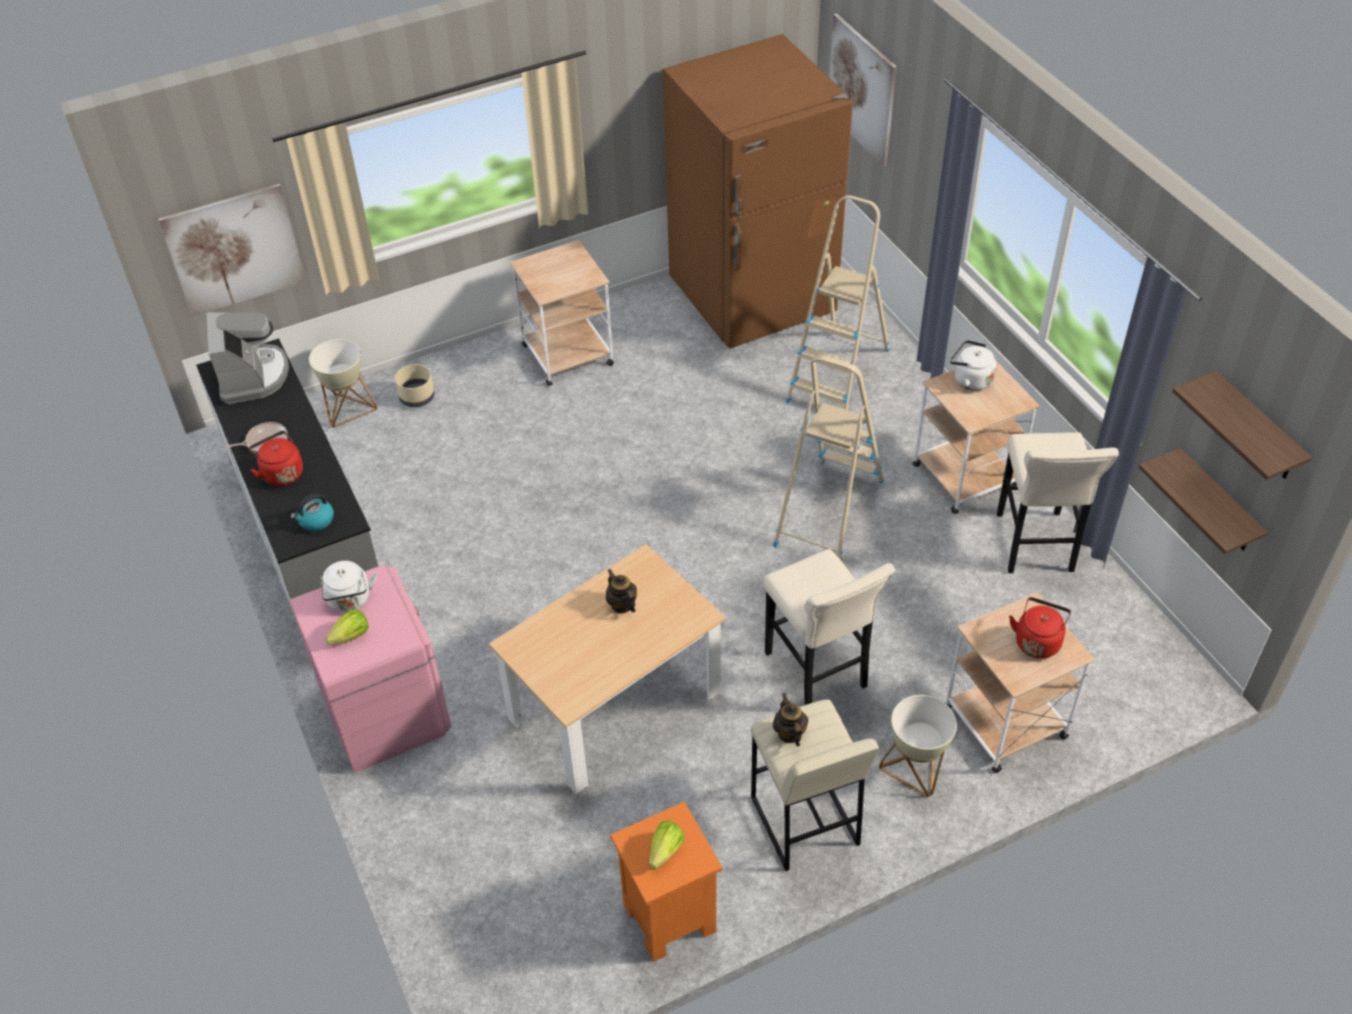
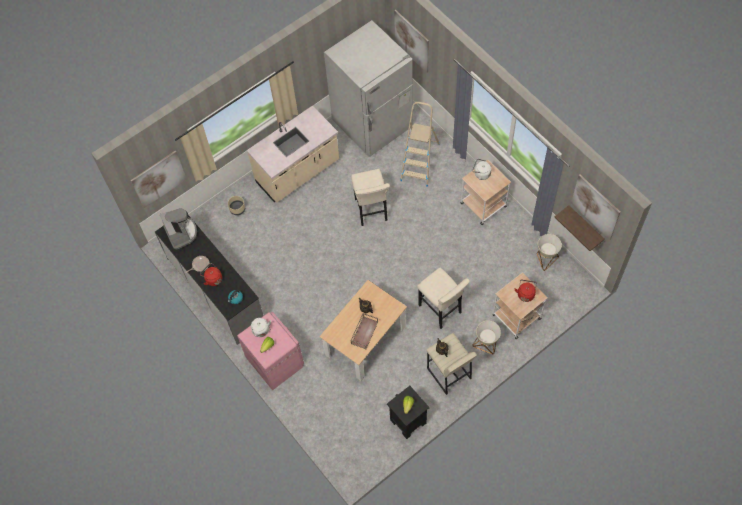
camera: 10 degrees left, 15 degrees up
(349, 409) = (209, 221): planter -> planter (546, 259)
(569, 354) = (298, 172): beige cart -> beige counter
(602, 654) = (364, 332): none -> brown tray
(667, 916) = (407, 421): orange nightstand -> black nightstand
(753, 295) = (372, 123): brown fridge -> white fridge
(829, 511) = (430, 233): beige step ladder -> none
(1034, 546) = (516, 234): beige stool -> beige stool (371, 211)
(1256, 429) = (595, 206): shelf -> picture

